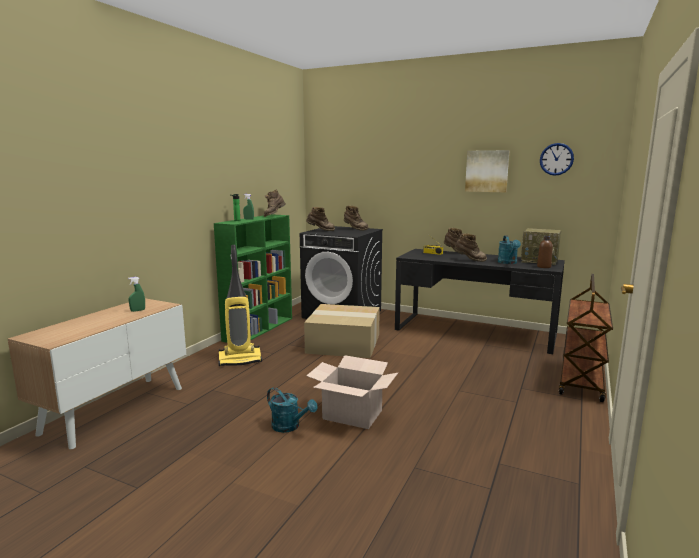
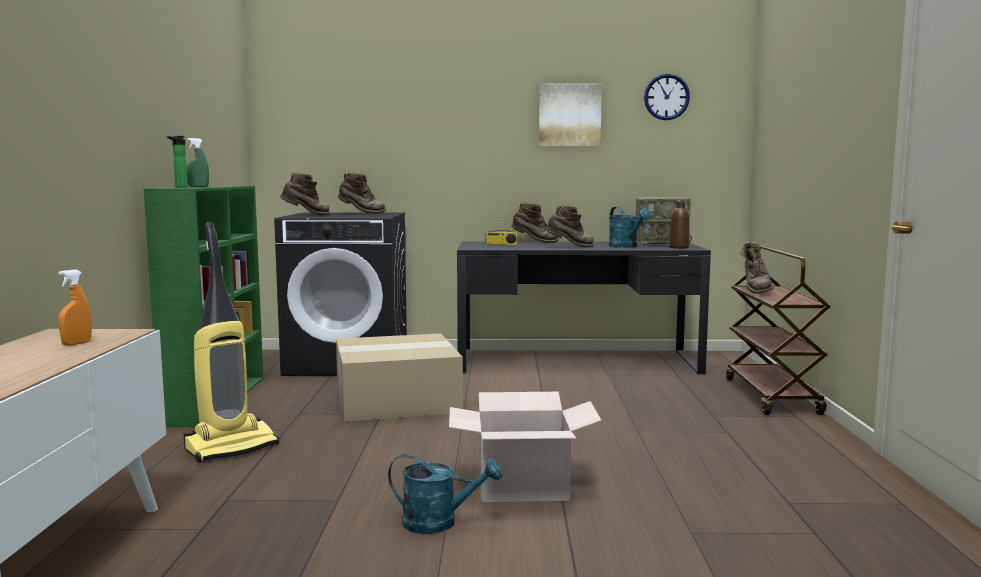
camera: 25 degrees left, 5 degrees down
(138, 310) = (76, 343): green spray bottle -> orange spray bottle
(274, 216) = (230, 185): brown boot -> brown boot (755, 290)

